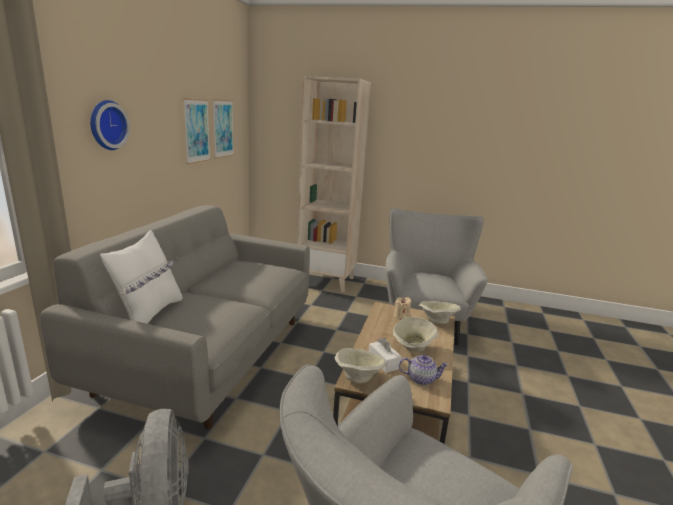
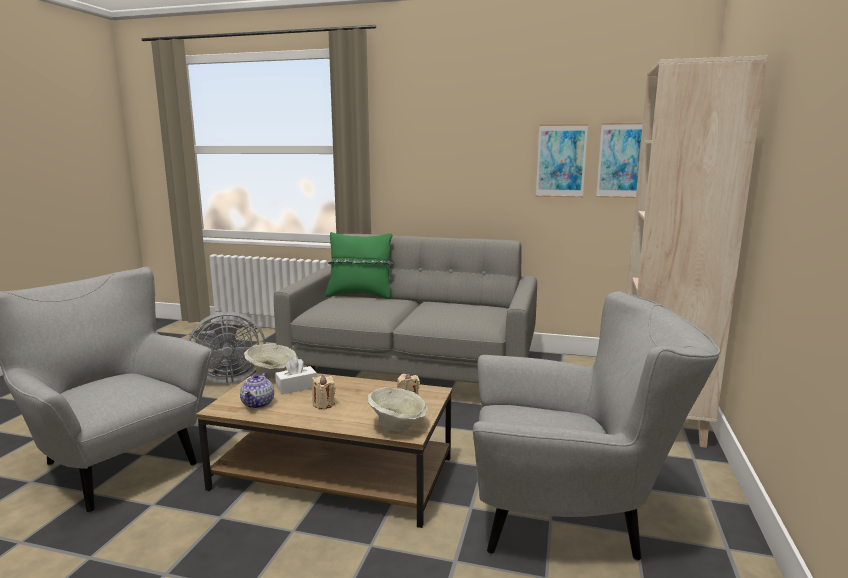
camera: 90 degrees right, 5 degrees down
(106, 125) = (430, 150): wall clock -> none
(149, 314) = (360, 295): white pillow -> green pillow
(413, 348) = (323, 404): beige bowl -> beige candle

